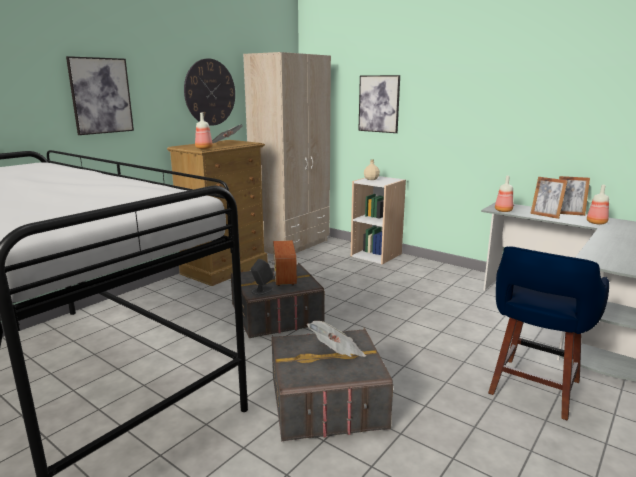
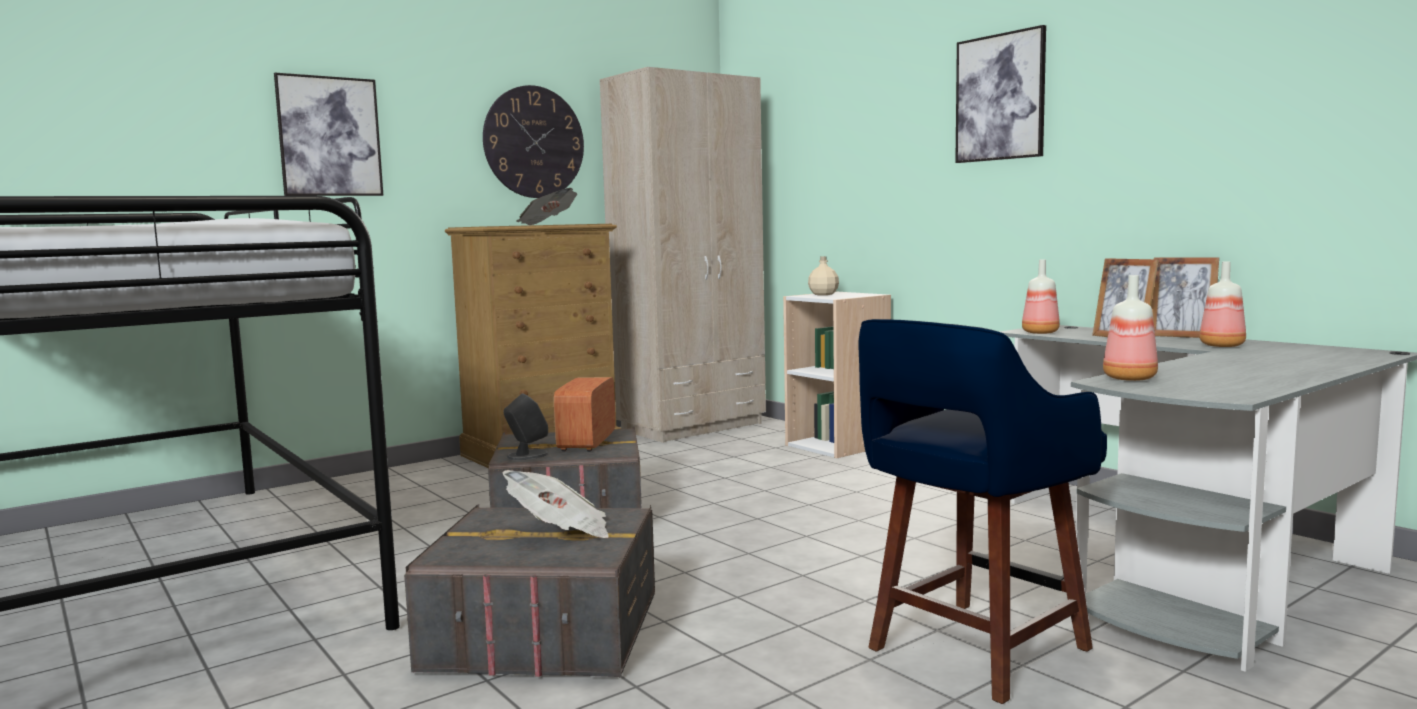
camera: 15 degrees right, 10 degrees down
(204, 148) = (495, 225): bottle -> bottle (1130, 378)
(379, 104) = (843, 156): picture -> picture (1000, 97)

